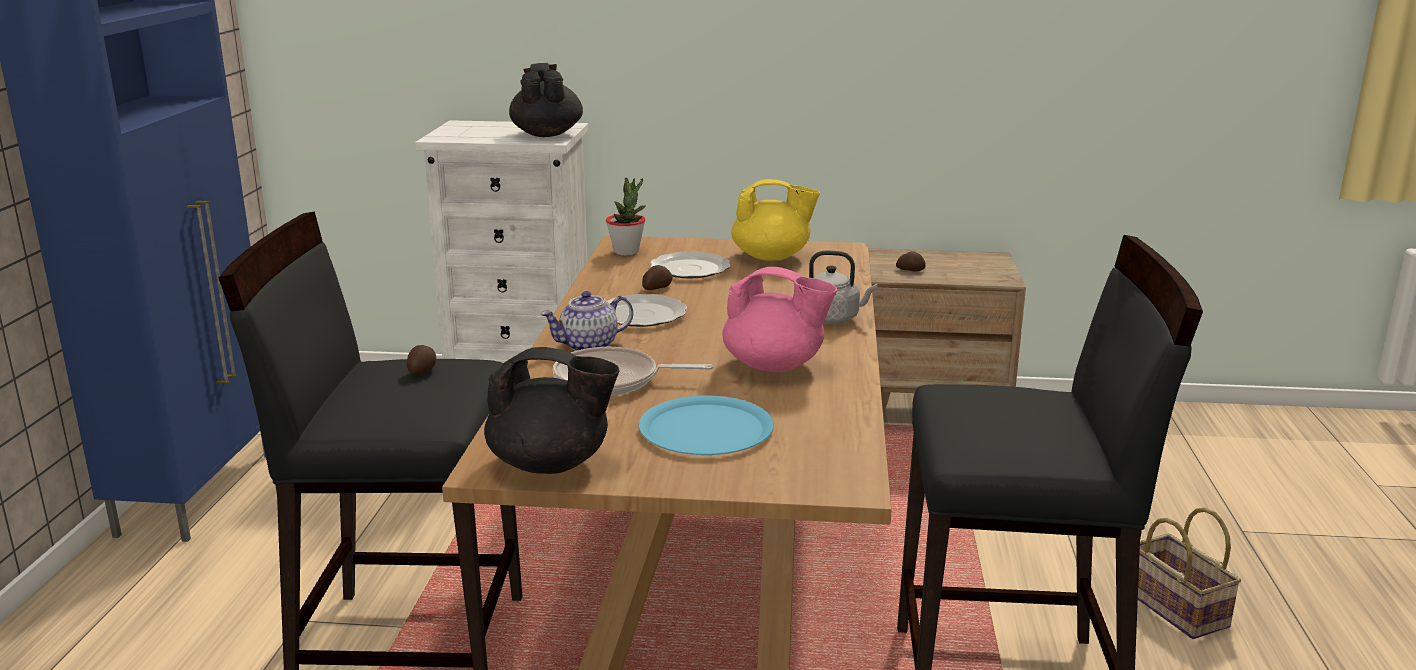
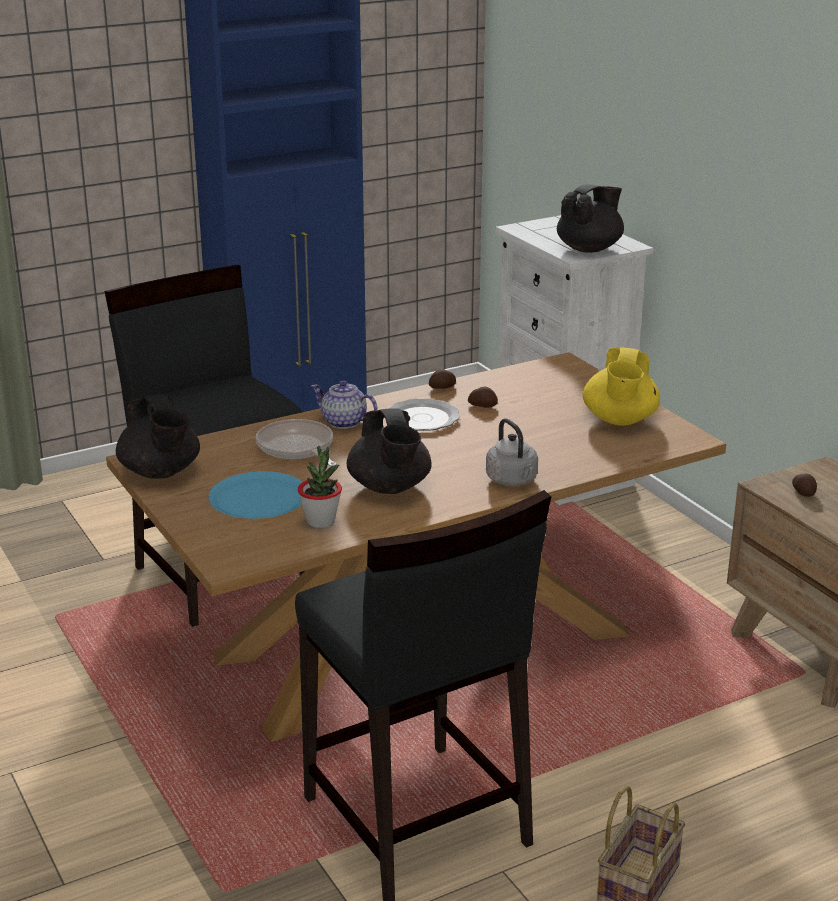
camera: 55 degrees right, 5 degrees up
(423, 371) = (244, 395): potato -> potato (442, 387)
(626, 252) = (543, 371): potted plant -> potted plant (321, 521)
(691, 269) = (541, 403): plate -> none
(772, 257) = (619, 420): yellow teapot -> yellow teapot turned 45 degrees clockwise
(775, 366) = (390, 488): pink teapot -> black teapot

